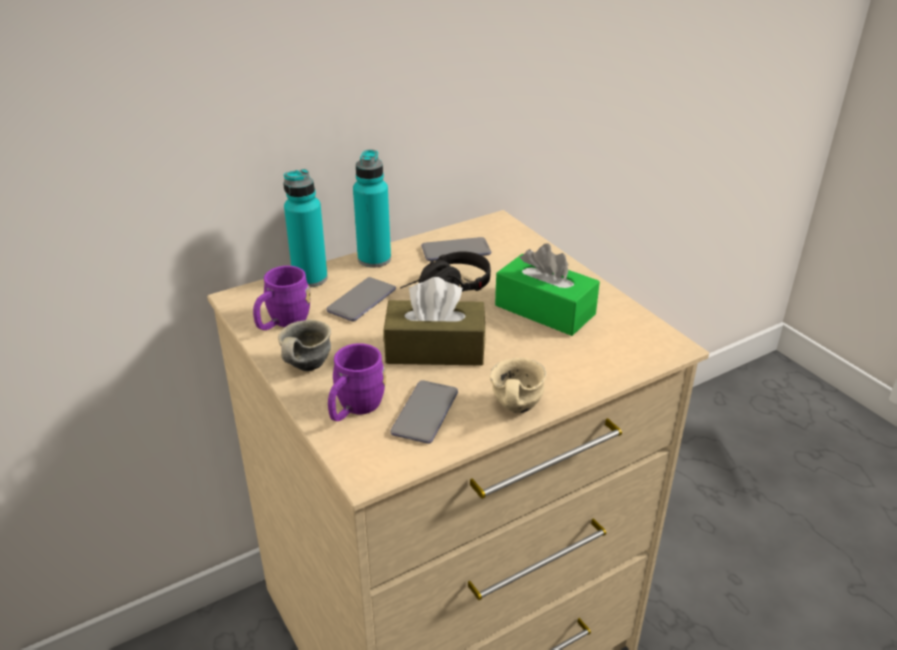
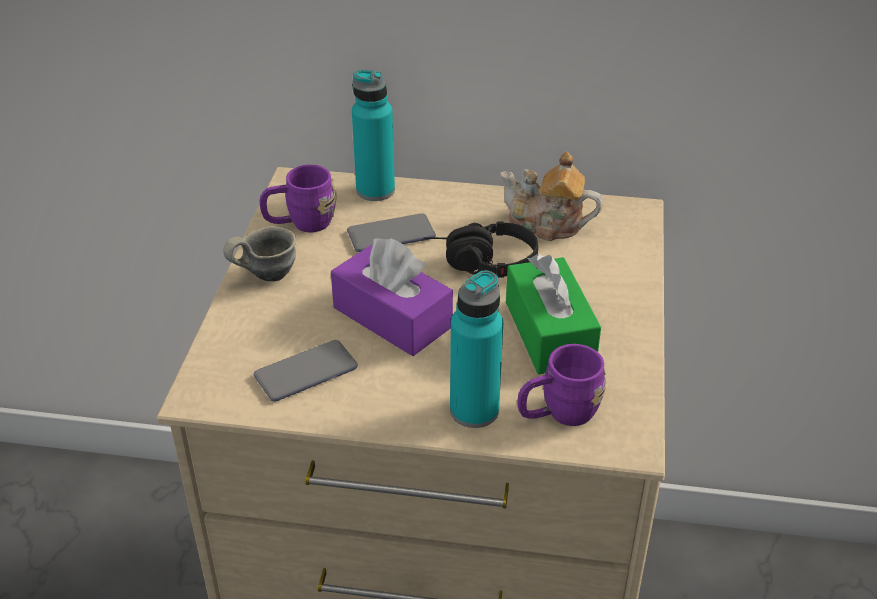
camera: 40 degrees right, 5 degrees up
(354, 409) = (257, 335): purple mug -> purple mug (558, 414)
(374, 259) = (456, 197): turquoise bottle -> turquoise bottle (474, 410)
(435, 349) = (392, 317): brown tissue box -> purple tissue box
(456, 251) = (546, 224): phone -> teapot
(513, 409) = (382, 414): beige mug -> none

